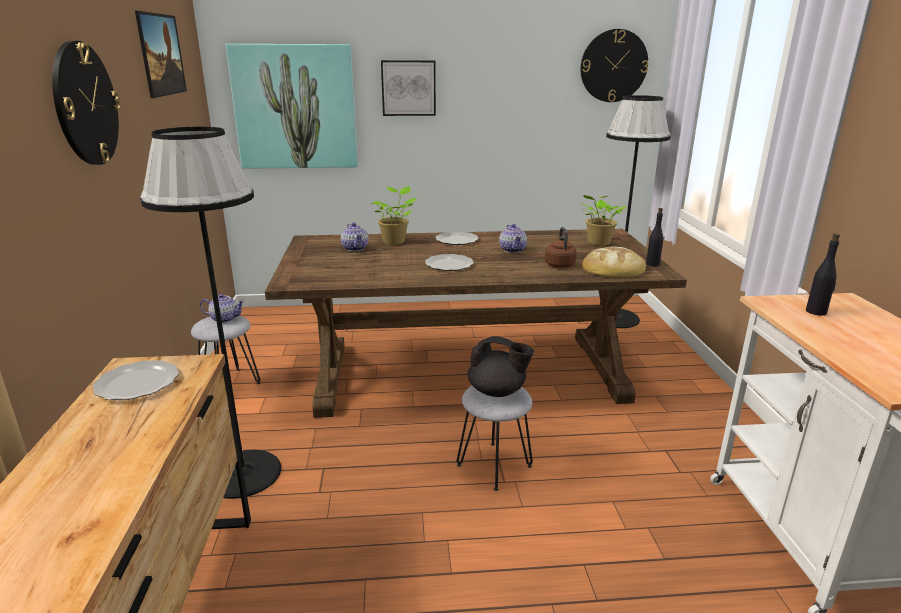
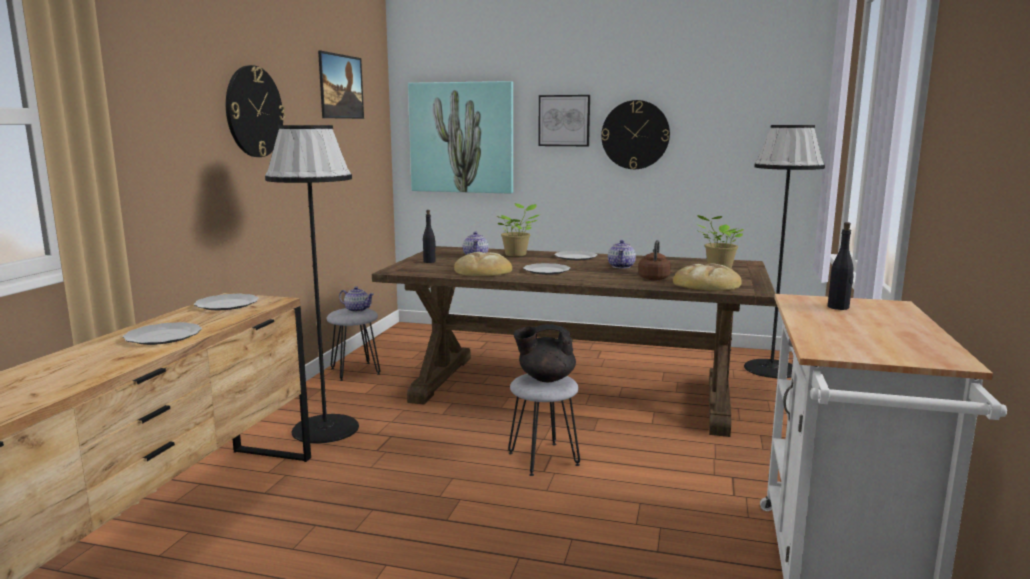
camera: 20 degrees right, 10 degrees down
(97, 472) = (162, 336): none -> plate
(385, 272) = (483, 271): none -> bread
(497, 391) = (545, 378): black teapot -> black teapot turned 135 degrees clockwise
(613, 66) = (777, 98): wall clock -> wall clock (635, 135)
(652, 264) = (755, 285): black bottle -> black bottle (429, 262)

